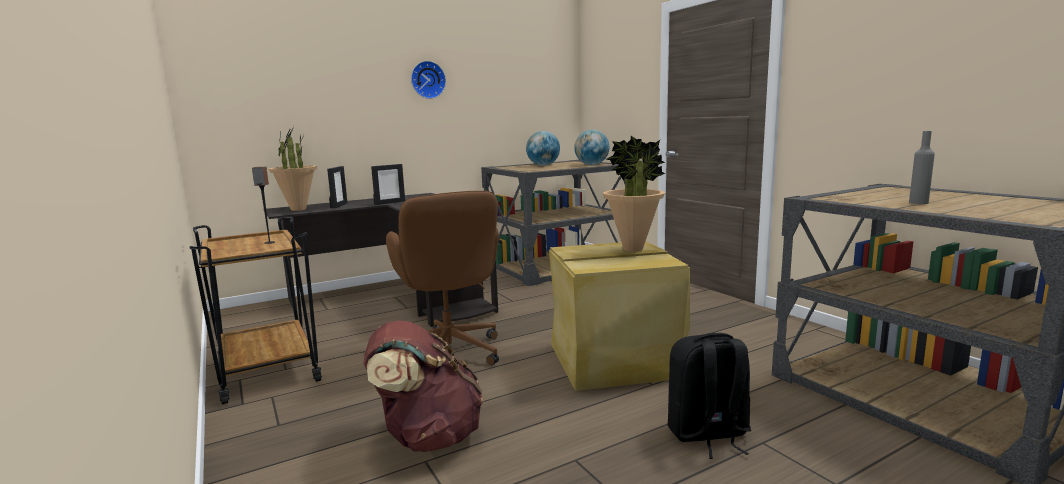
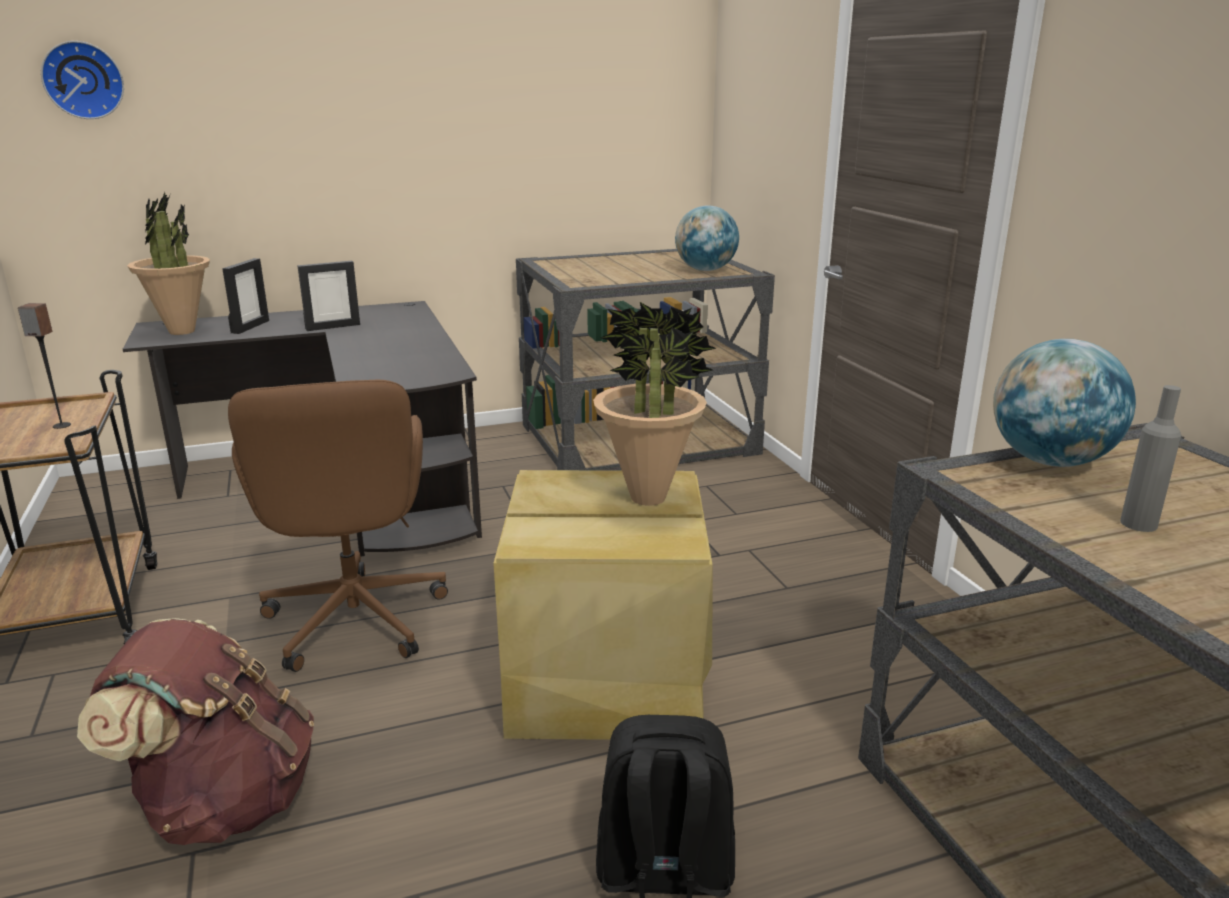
camera: 10 degrees right, 10 degrees up
(427, 80) = (418, 101): wall clock -> wall clock (84, 80)
(543, 165) = (623, 262): globe -> globe (1050, 461)

